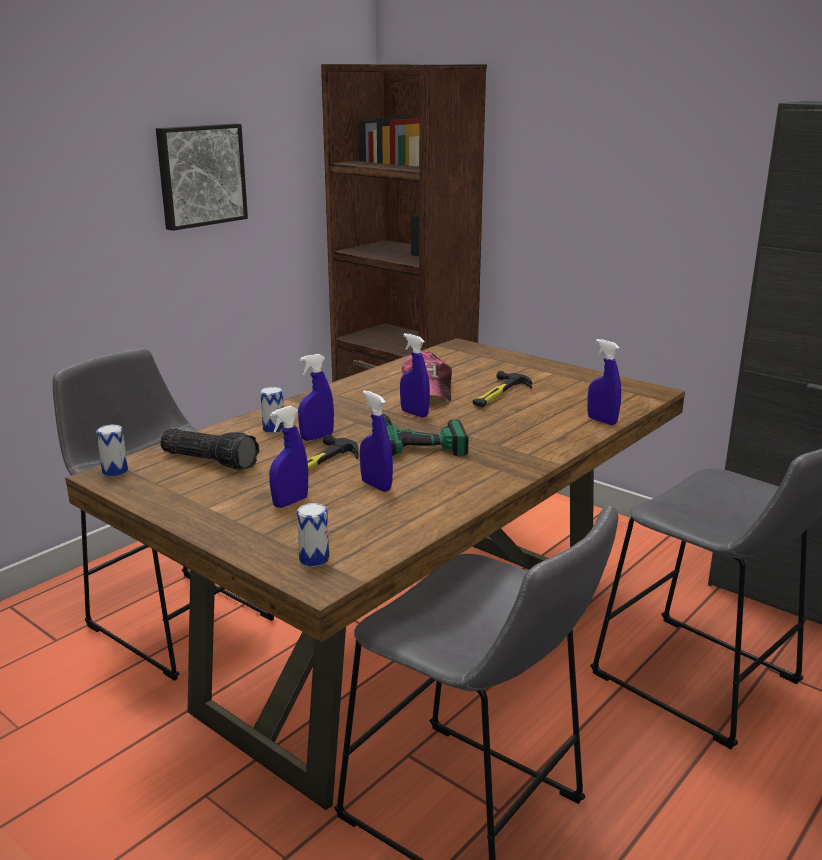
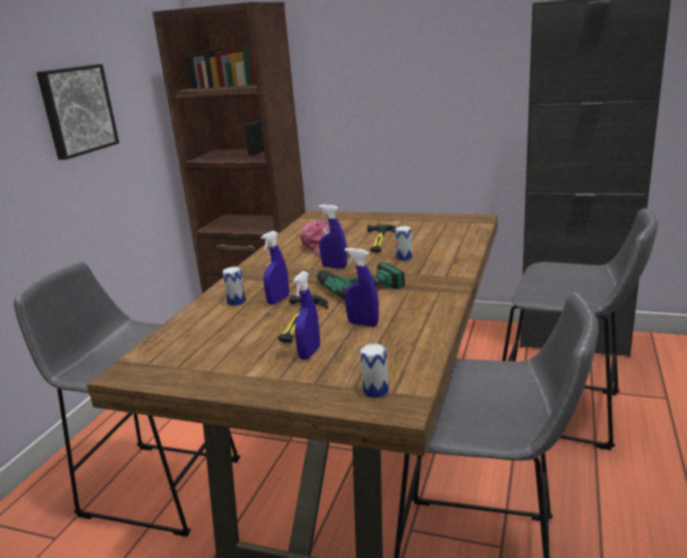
camera: 20 degrees left, 0 degrees up
(115, 471) = (130, 367): can -> can (404, 257)
(211, 460) = (208, 337): flashlight -> none
(602, 421) = (468, 244): blue spray bottle -> none

